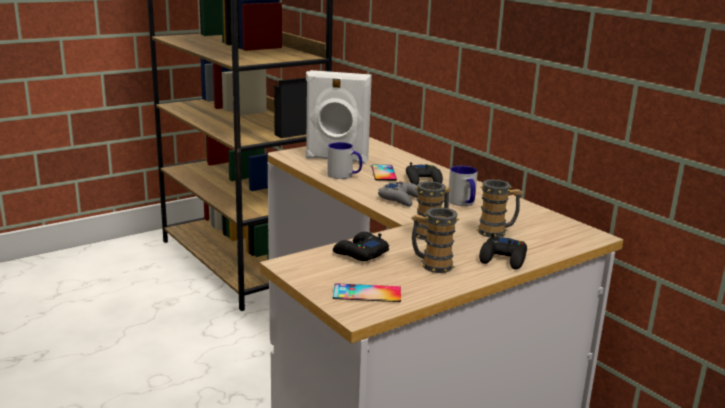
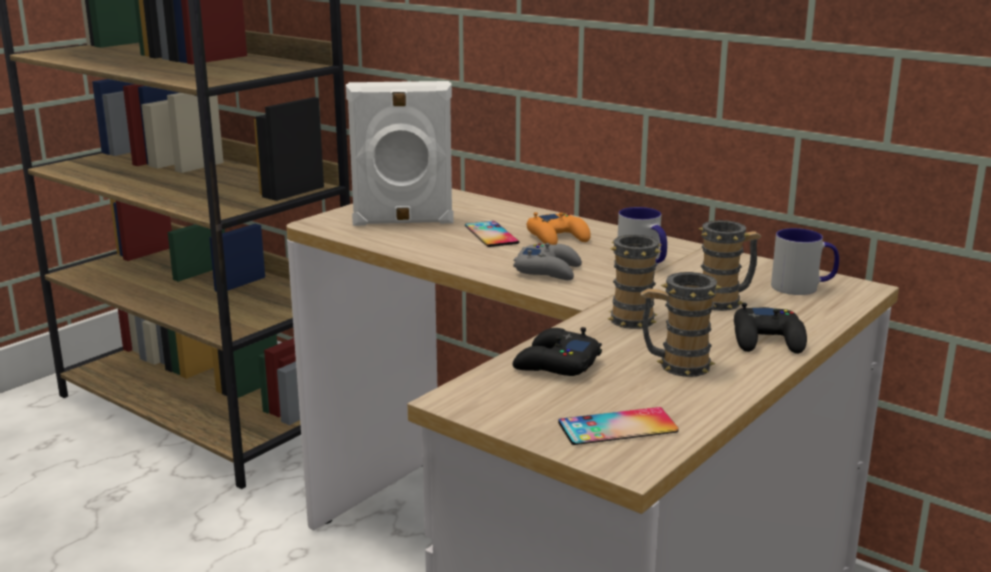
camera: 15 degrees left, 0 degrees up
(344, 175) = (435, 246): mug -> mug (803, 287)
(423, 180) = (558, 237): black game controller -> orange game controller

